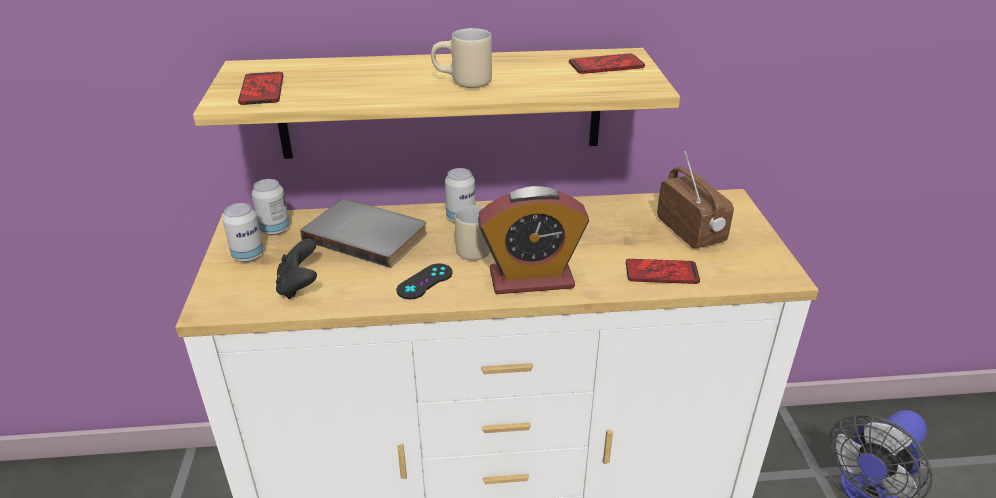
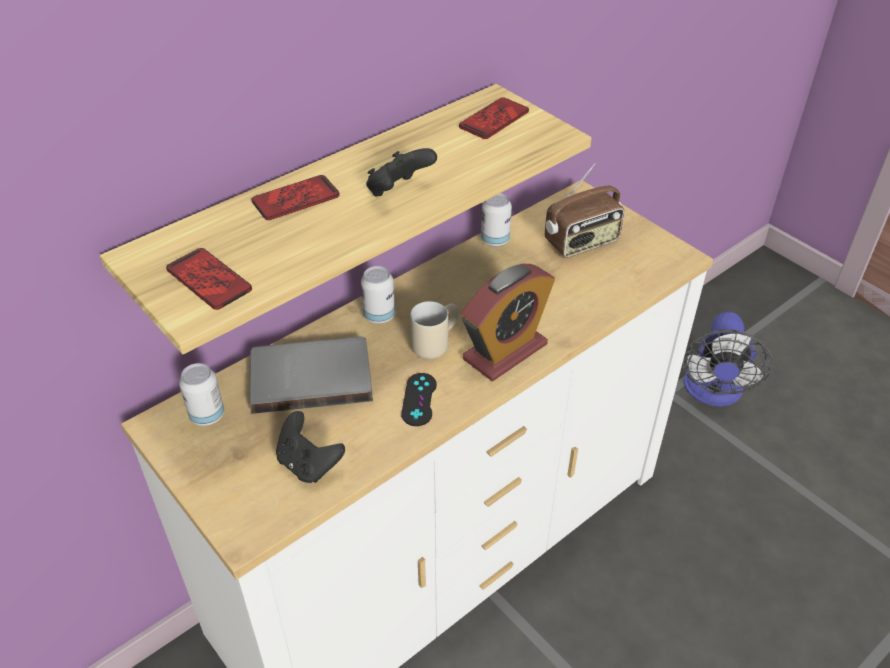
camera: 35 degrees left, 10 degrees up
(248, 256) = (215, 458): can -> can (495, 240)
(462, 83) = (398, 191): beige mug -> black game controller
(661, 273) = (597, 295): phone -> phone (296, 199)
(691, 231) = (582, 243): radio -> radio turned 120 degrees clockwise

